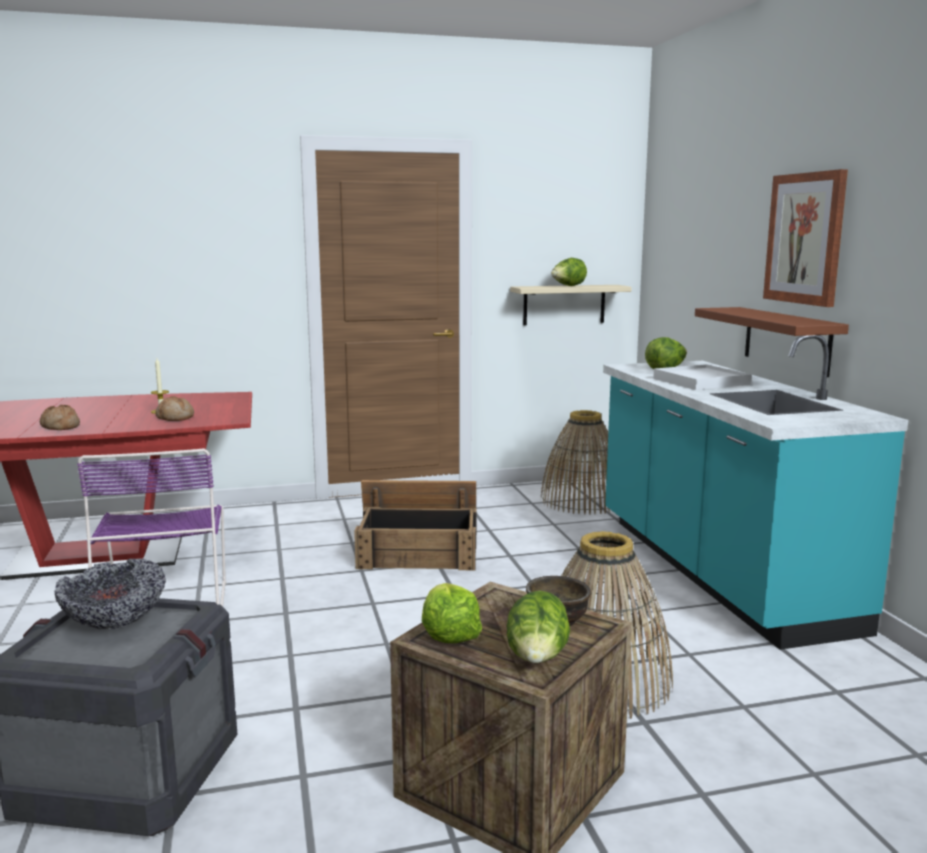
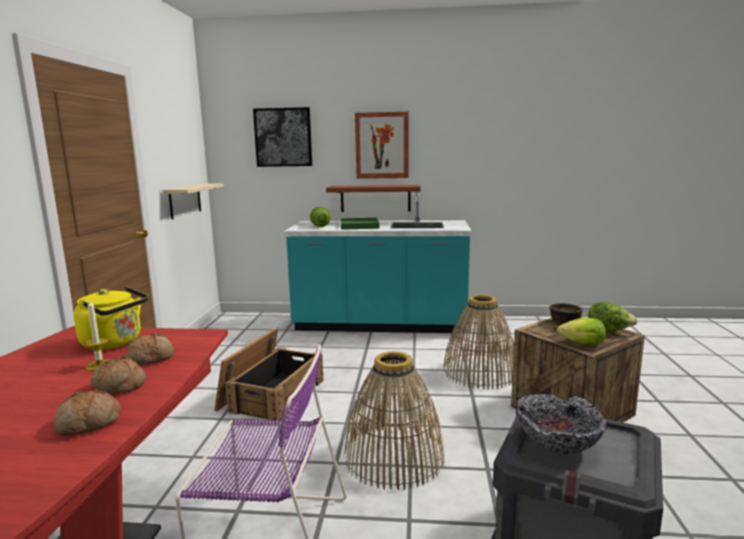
camera: 70 degrees left, 0 degrees up
(120, 421) = (119, 386): none -> bread
(210, 405) = (115, 343): none -> yellow kettle
(568, 286) = (195, 186): lettuce -> none
(582, 500) = (246, 331): basket -> basket (394, 457)
(701, 381) = (359, 226): white tray -> green tray
(703, 220) = (283, 137): none -> picture

